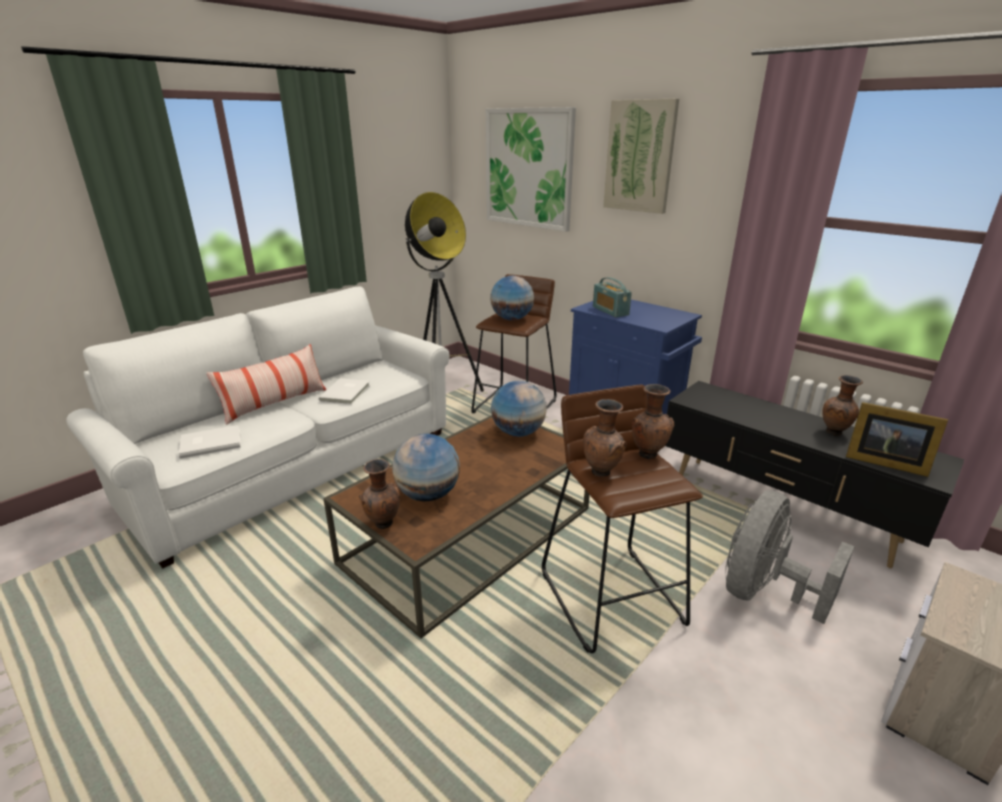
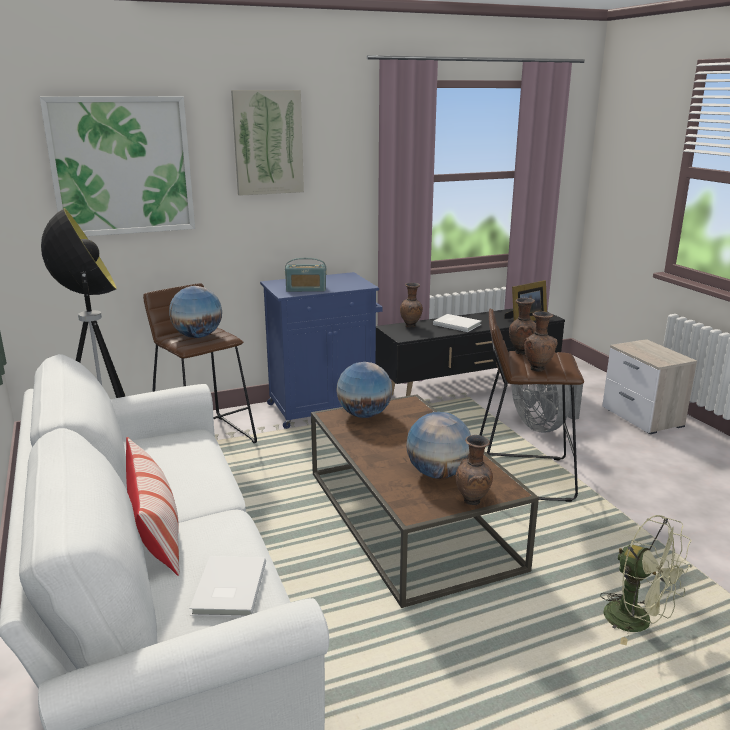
camera: 65 degrees left, 5 degrees down
(347, 393) = (190, 476): white book -> white book (457, 324)
(365, 753) = (638, 622): none -> green fan
(834, 433) = (485, 318): brown vase -> brown vase (411, 326)

